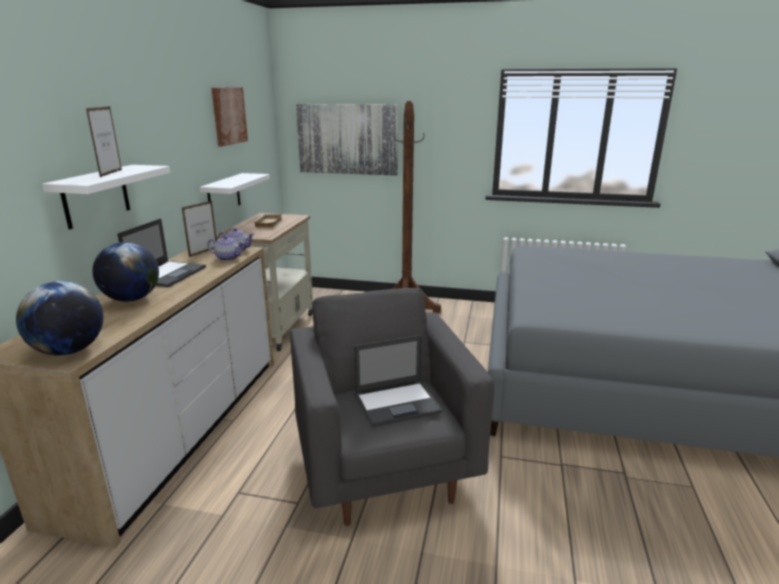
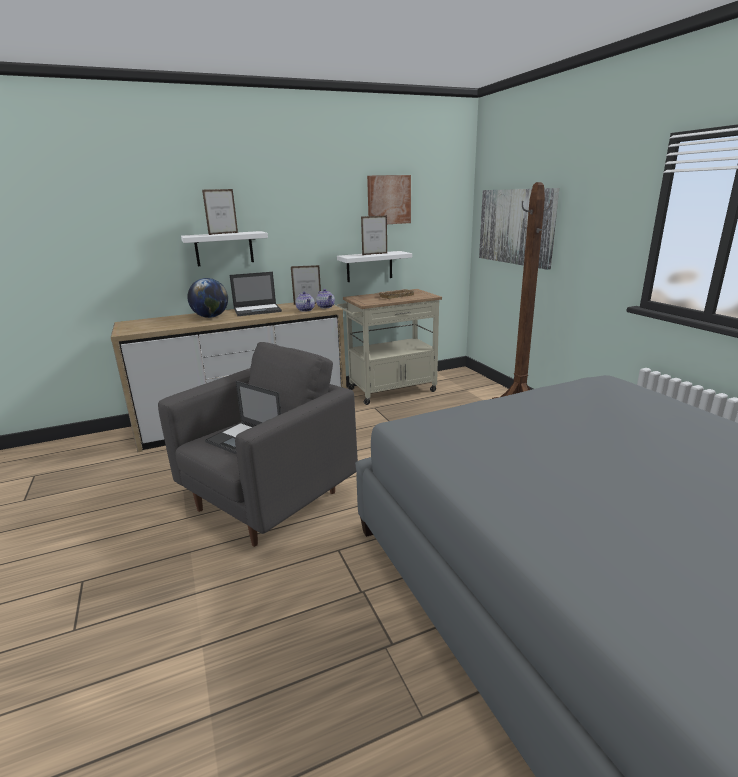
camera: 55 degrees right, 0 degrees up
(69, 351) = (134, 329): globe -> none
(238, 179) = (375, 254): none -> picture frame

